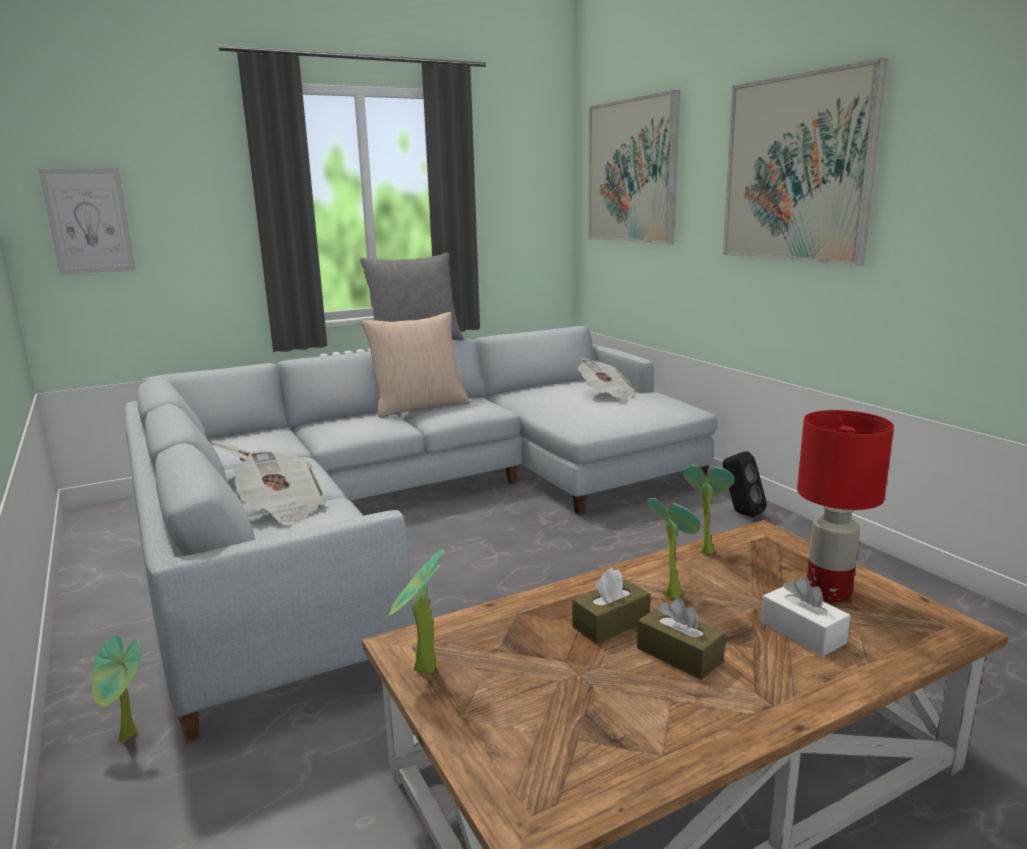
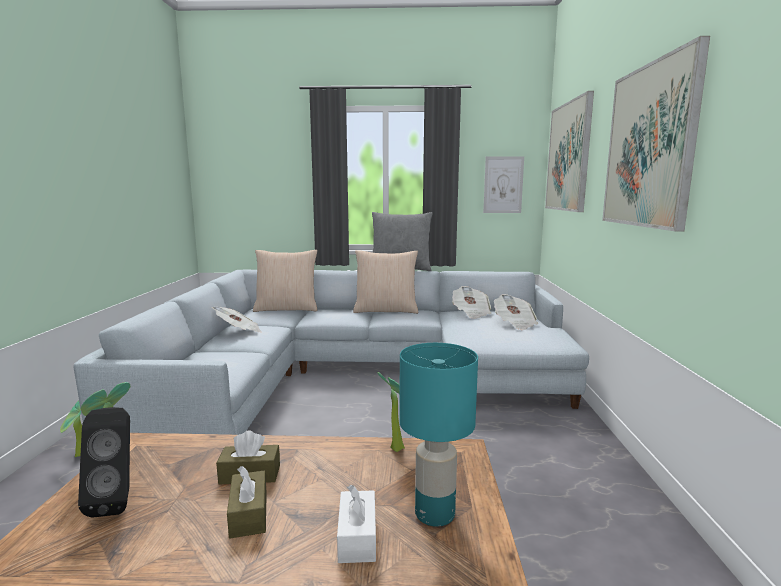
camera: 30 degrees right, 5 degrees down
(89, 221) = (230, 184): picture -> picture (503, 185)
(262, 430) = (287, 309): none -> beige pillow
(282, 508) = (221, 351): newspaper -> newspaper (471, 313)
(672, 593) = (321, 469): potted plant -> none
(740, 512) = (579, 439): black speaker -> black speaker (117, 501)
(829, 592) = (435, 514): red table lamp -> turquoise table lamp

